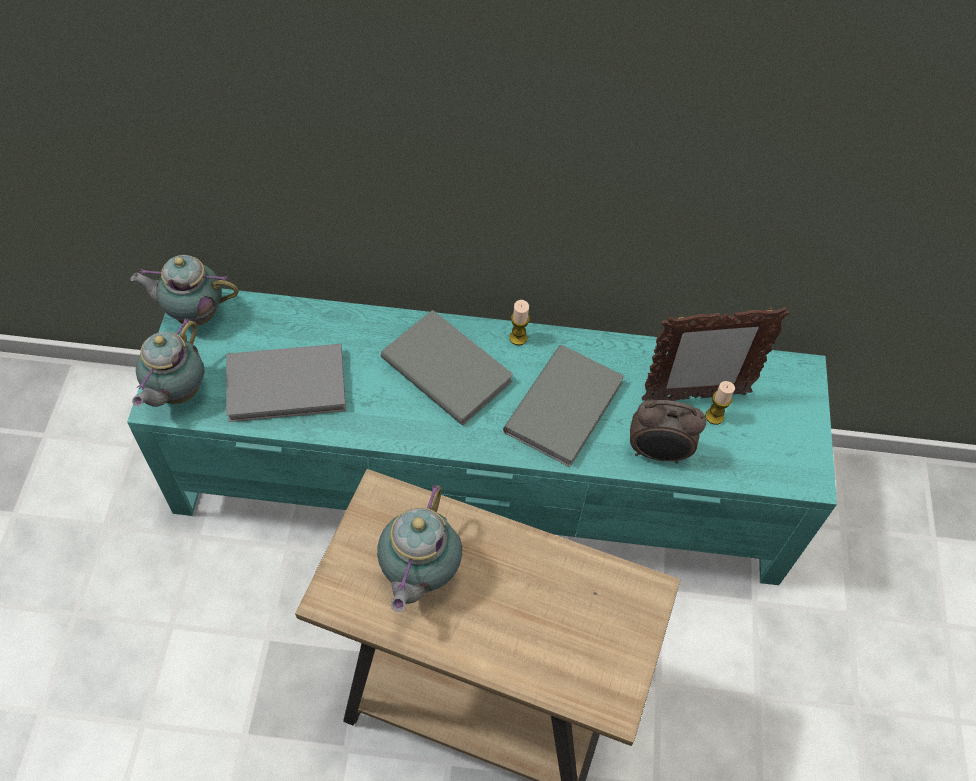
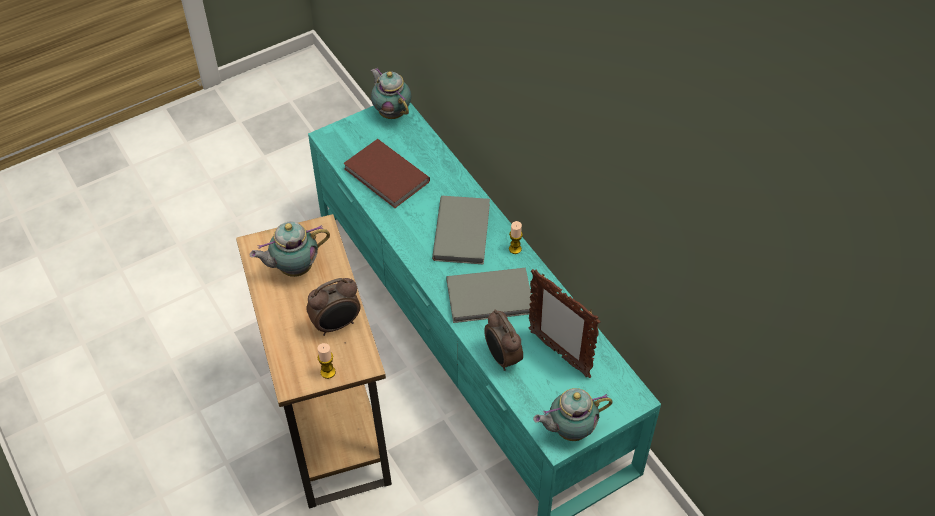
camera: 55 degrees right, 5 degrees down
(176, 393) = (340, 139): teapot -> teapot (569, 430)
(288, 387) = (386, 177): grey book -> brown book
(559, 584) = (337, 325): none -> alarm clock
(714, 416) = (555, 370): candle -> candle (328, 372)

